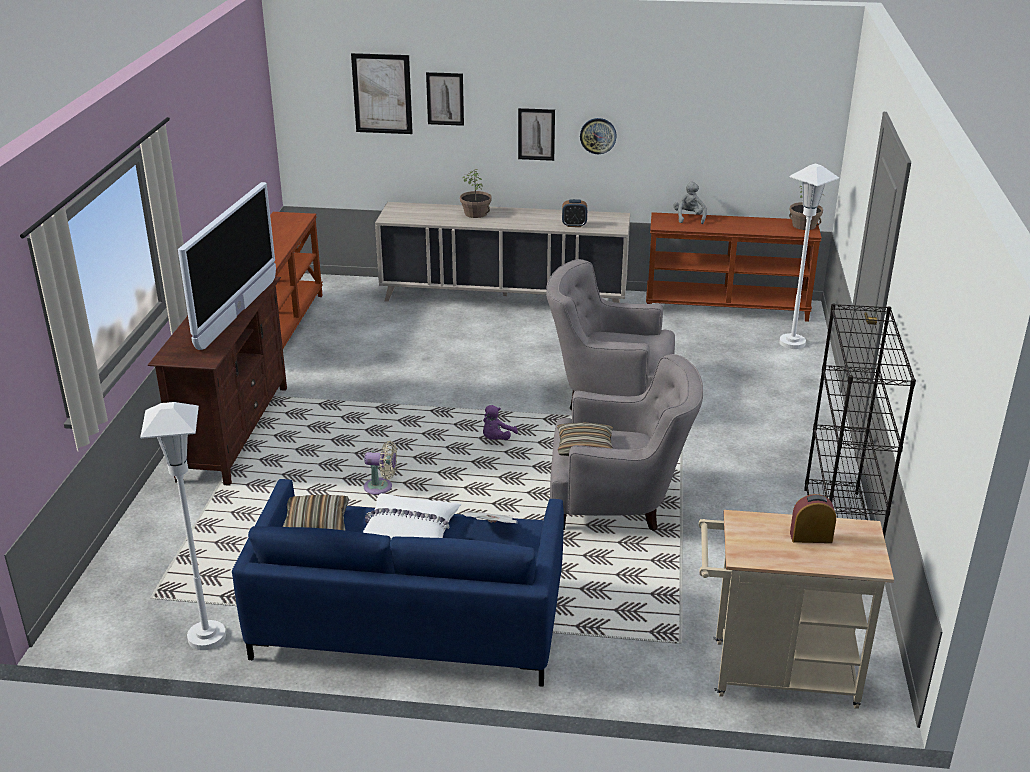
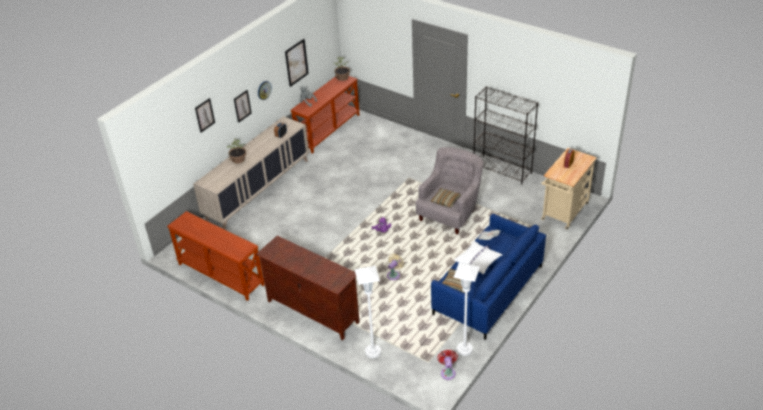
camera: 60 degrees left, 10 degrees up
(131, 632) = (448, 372): none -> red fan
(238, 313) = (308, 256): television -> none
(382, 94) = (178, 131): picture -> picture (296, 62)
(608, 394) = (371, 188): grey armchair -> none
(792, 343) = (372, 126): white floor lamp -> white floor lamp (373, 352)

